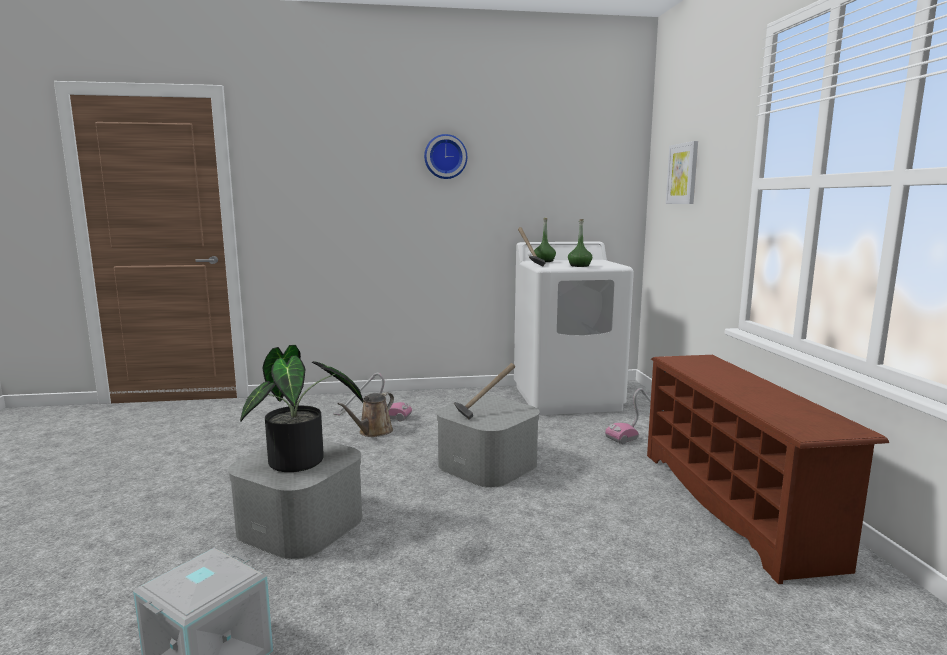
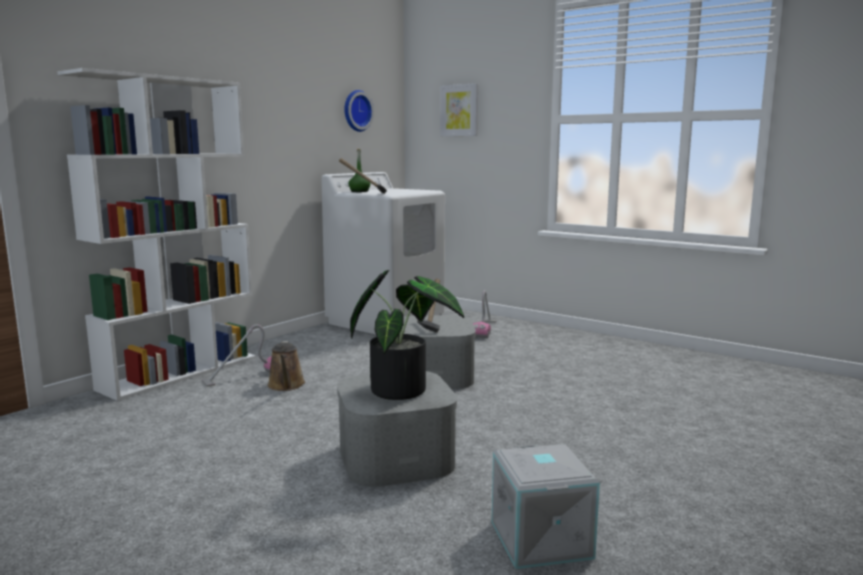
camera: 45 degrees left, 0 degrees up
(343, 399) = (180, 372): none -> white bookcase
(445, 157) = (255, 82): wall clock -> wall clock (356, 111)
(579, 266) = (408, 192): green bottle -> none
(735, 505) = (605, 349): brown shoe rack -> none

